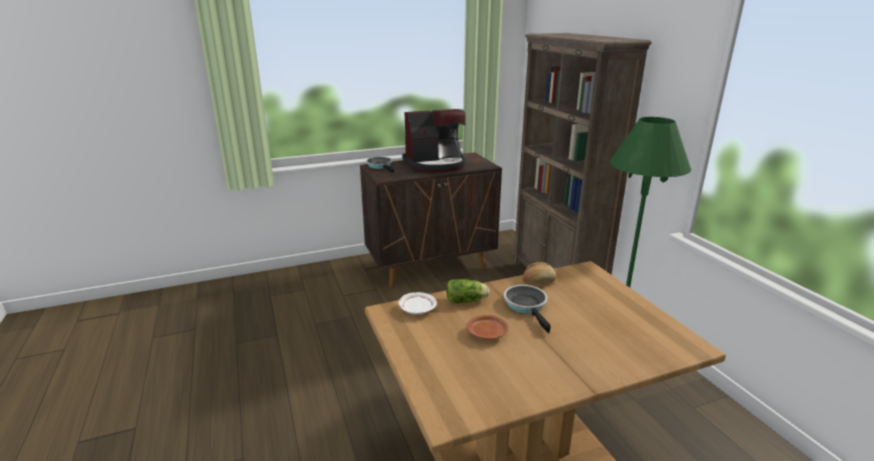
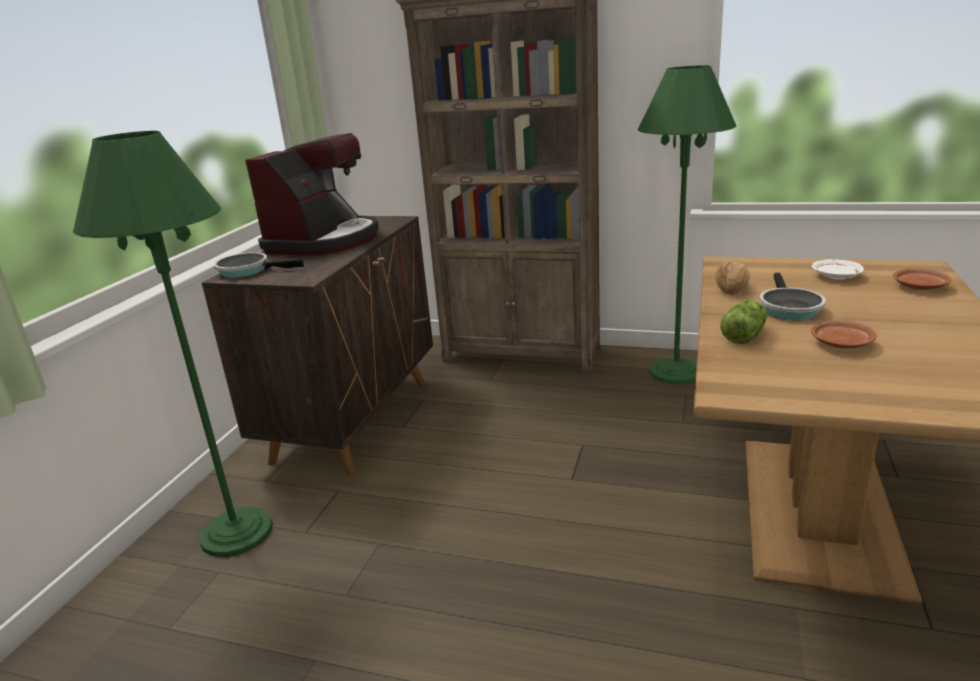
camera: 50 degrees left, 0 degrees up
(329, 281) = (237, 532): none -> green floor lamp
(417, 309) = (739, 369): white plate -> white plate (835, 276)
(527, 306) = (788, 308): frying pan -> frying pan turned 105 degrees counterclockwise
(637, 349) = (920, 287): none -> brown plate

